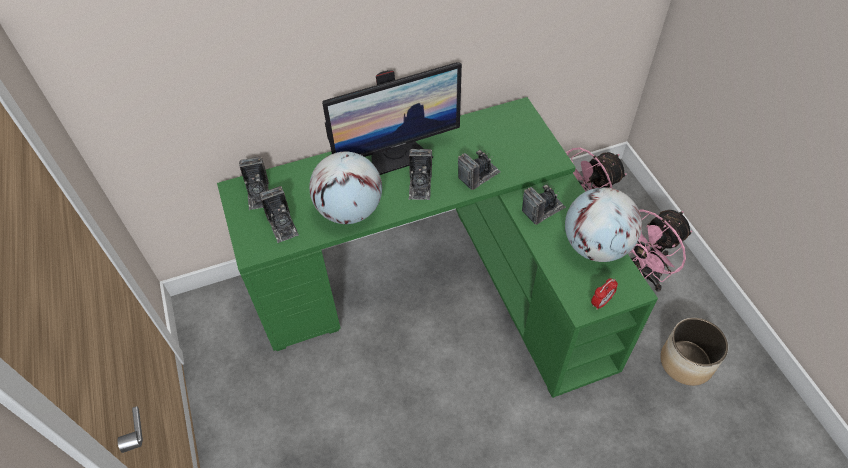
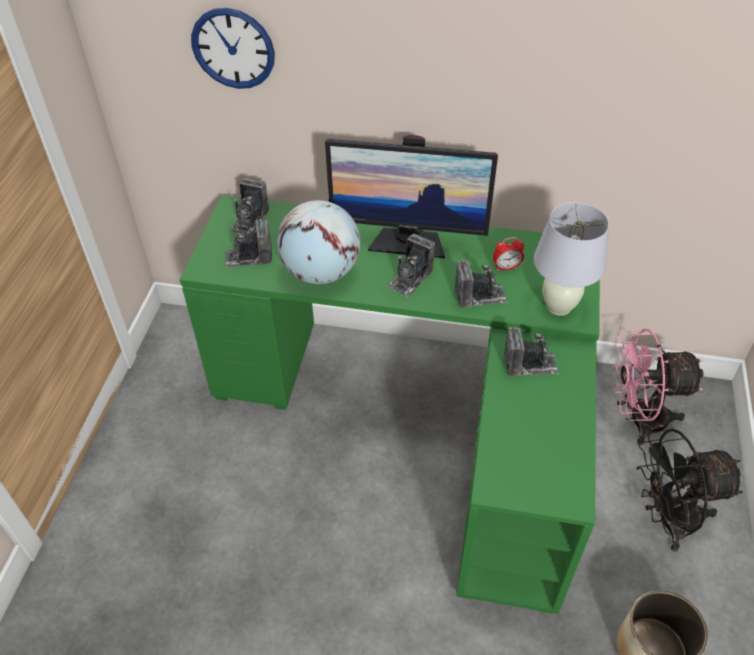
camera: 30 degrees right, 5 degrees down
(205, 54) = (233, 48): none -> wall clock
(282, 224) = (249, 257): camera -> camera turned 75 degrees clockwise
(536, 158) = (559, 306): none -> white table lamp
(596, 246) = (562, 431): globe -> none
(601, 302) = (521, 492): alarm clock -> alarm clock (506, 267)
(642, 273) = (667, 520): pink fan -> black fan

